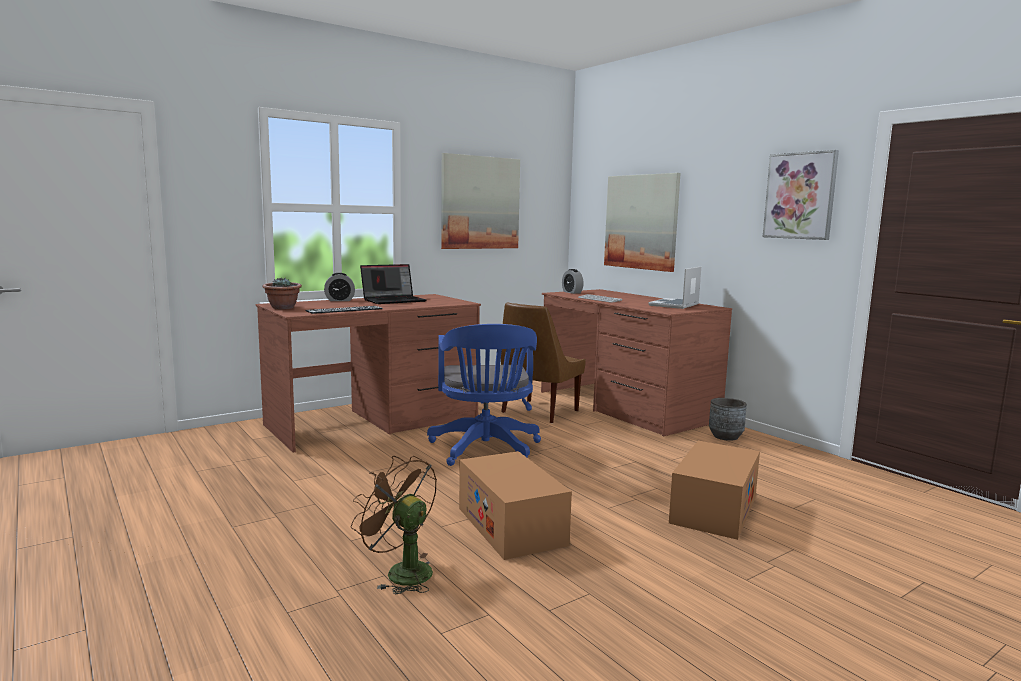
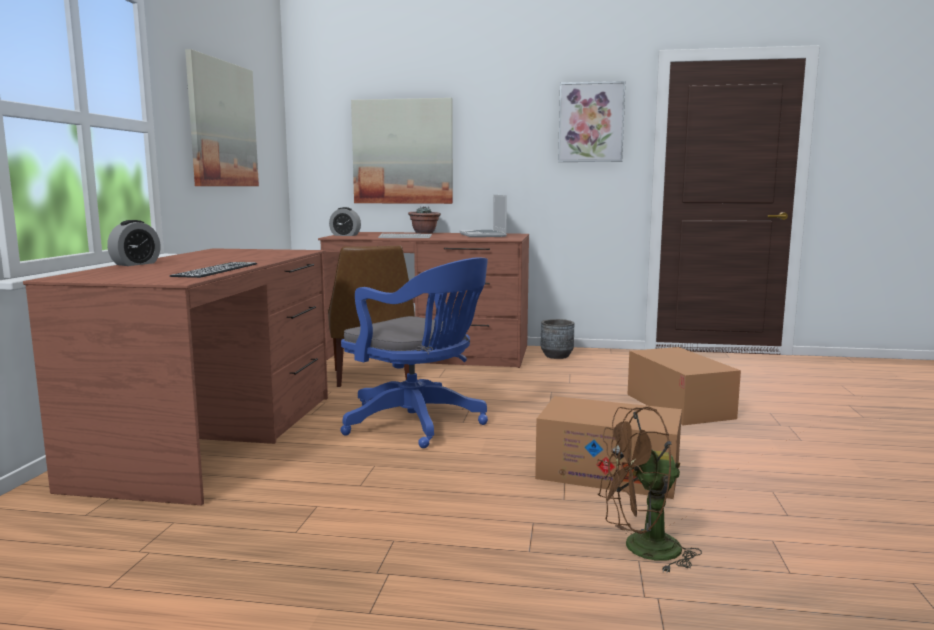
camera: 45 degrees left, 0 degrees up
(283, 308) = (109, 278): potted plant -> potted plant (424, 233)
(394, 300) = (211, 257): laptop -> none

